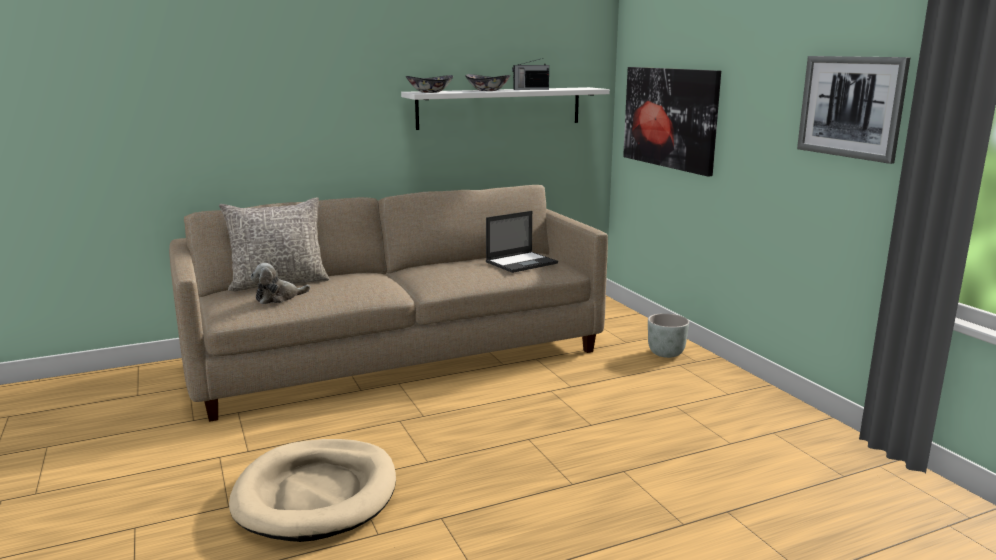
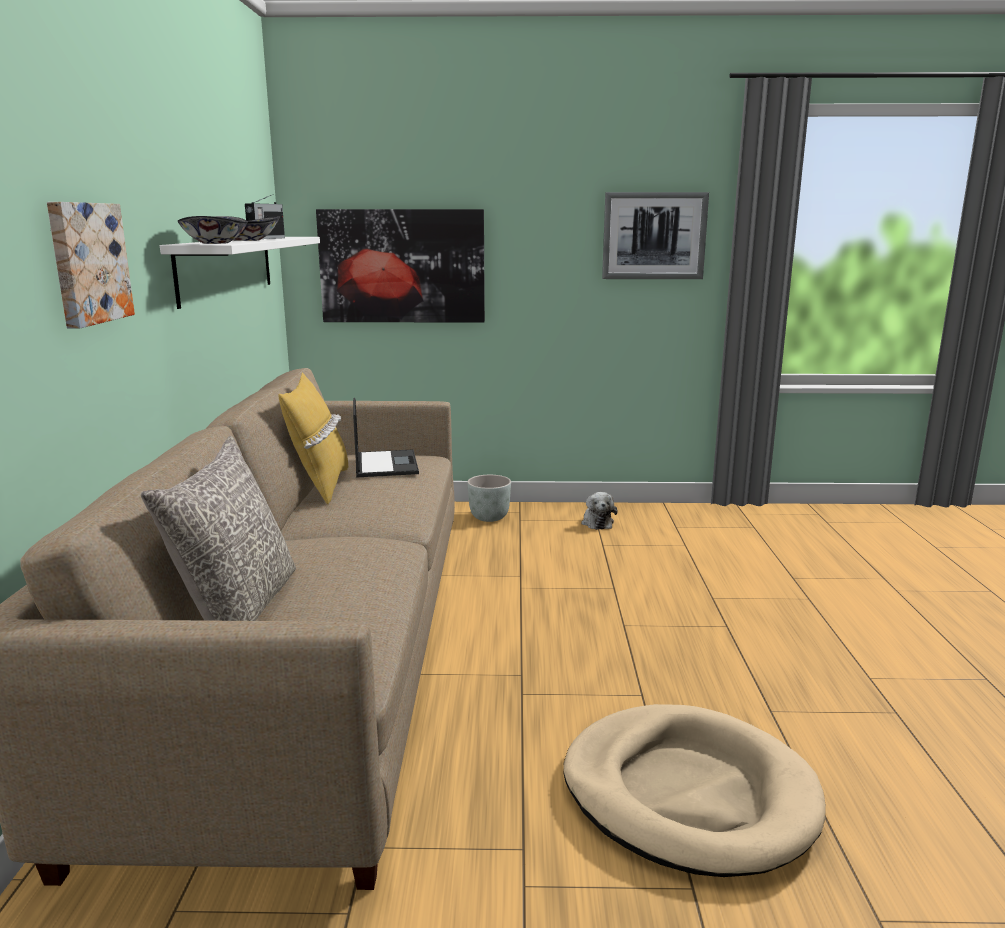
camera: 65 degrees left, 0 degrees up
(278, 298) = (327, 618): plush toy -> plush toy (597, 522)
(318, 100) = (87, 263): none -> picture
(464, 259) = (319, 486): none -> yellow pillow

